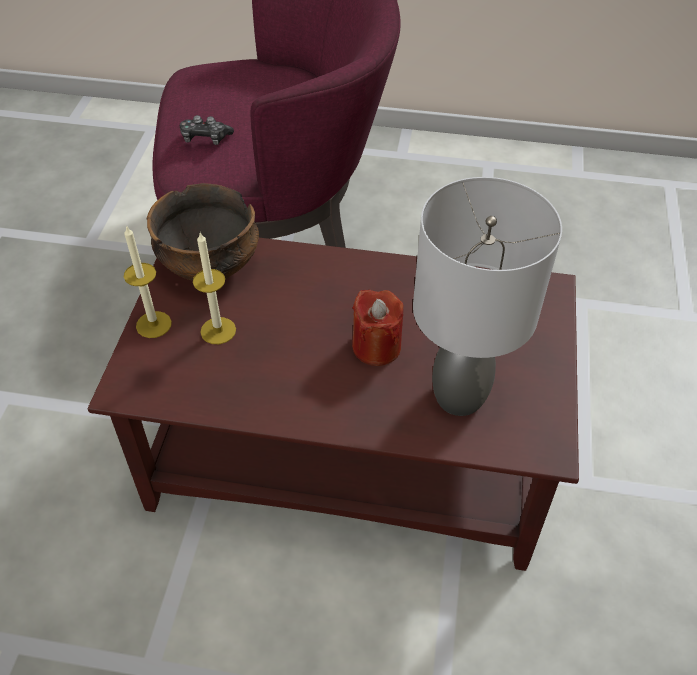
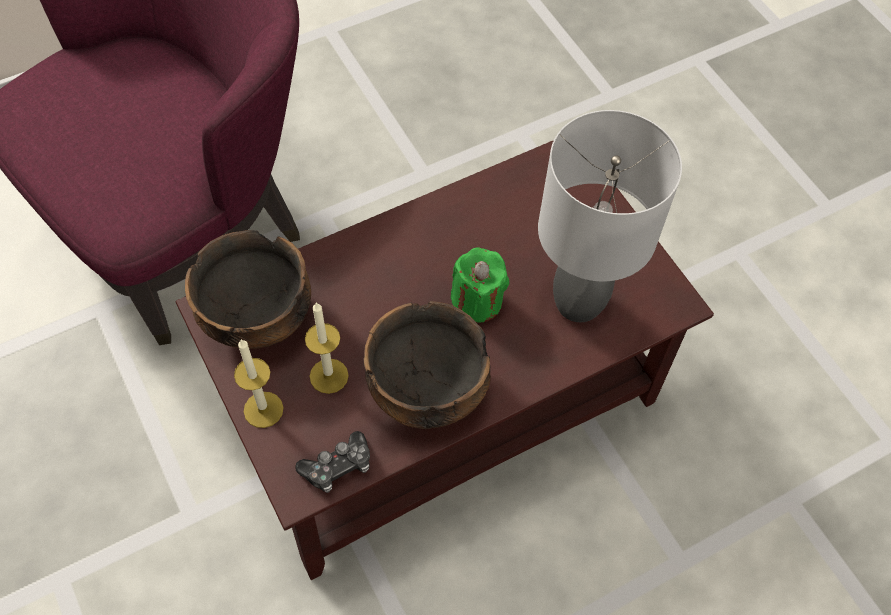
camera: 40 degrees left, 10 degrees up
(205, 138) = (112, 180): game controller -> game controller (338, 467)
(275, 385) = (427, 392): none -> bowl
(376, 347) = (477, 301): red candle -> green candle

